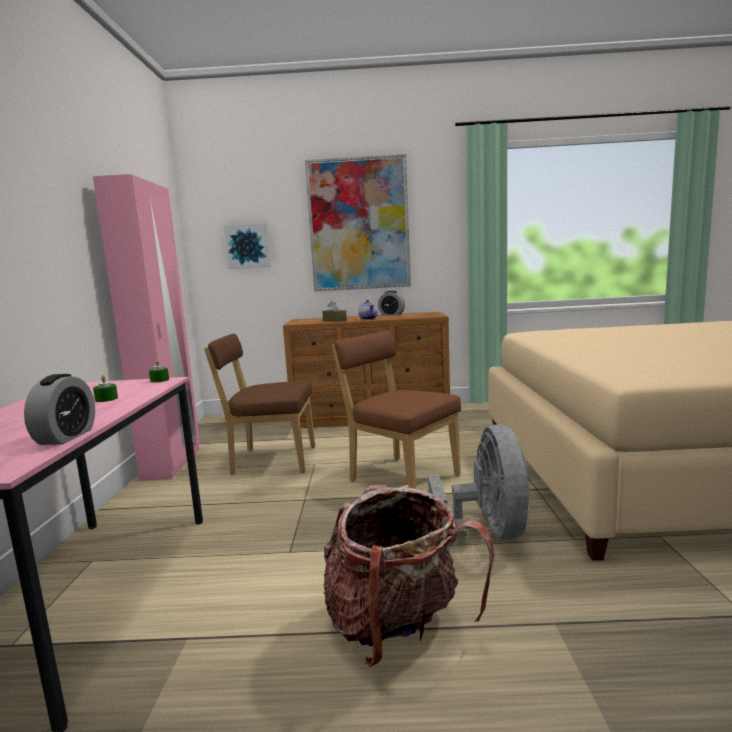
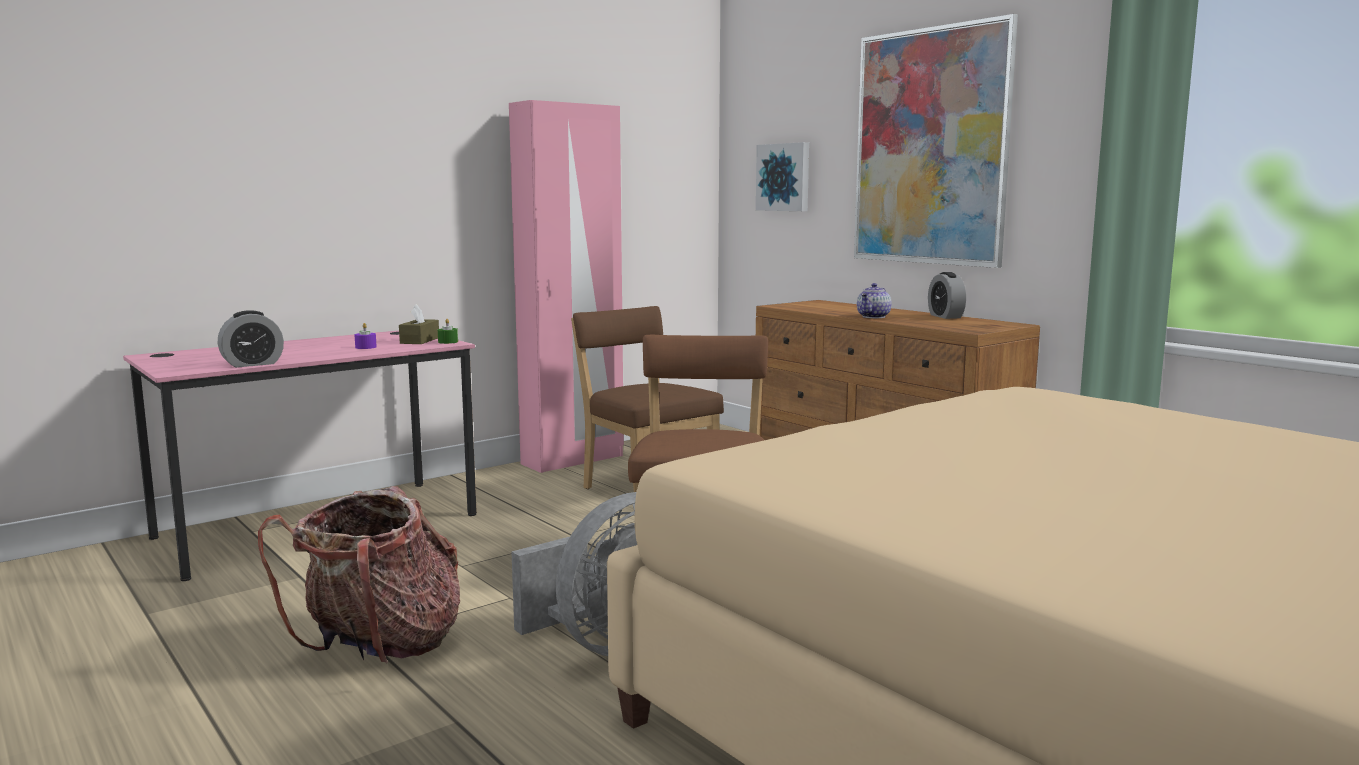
camera: 50 degrees right, 0 degrees up
(106, 399) = (366, 347): green candle -> purple candle
(334, 320) = (831, 311): brown tissue box -> brown tissue box (419, 340)

